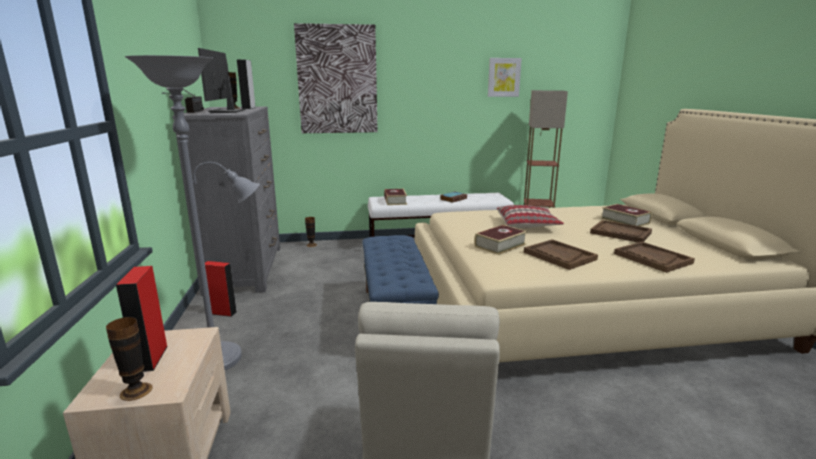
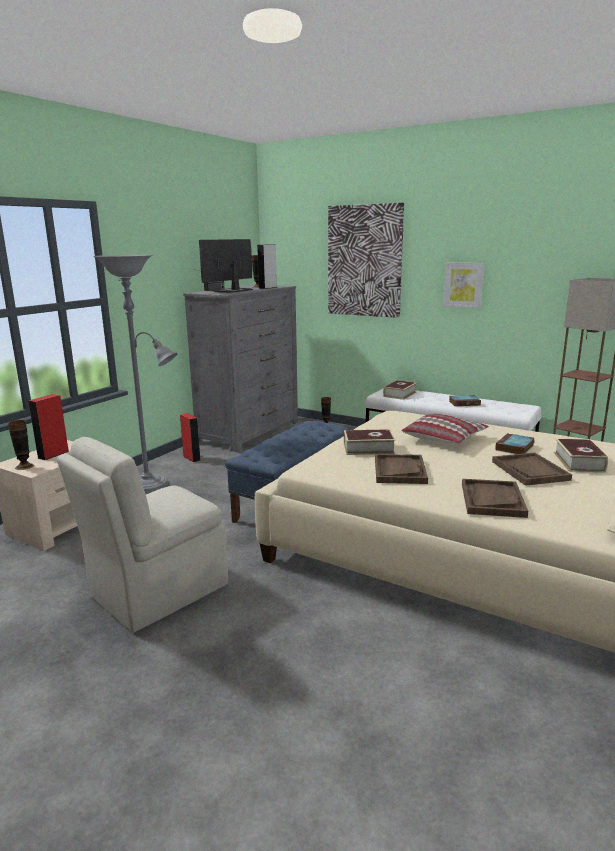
camera: 40 degrees right, 0 degrees up
(504, 77) = (556, 259): picture -> picture (463, 285)
(577, 220) = (514, 448): none -> book

